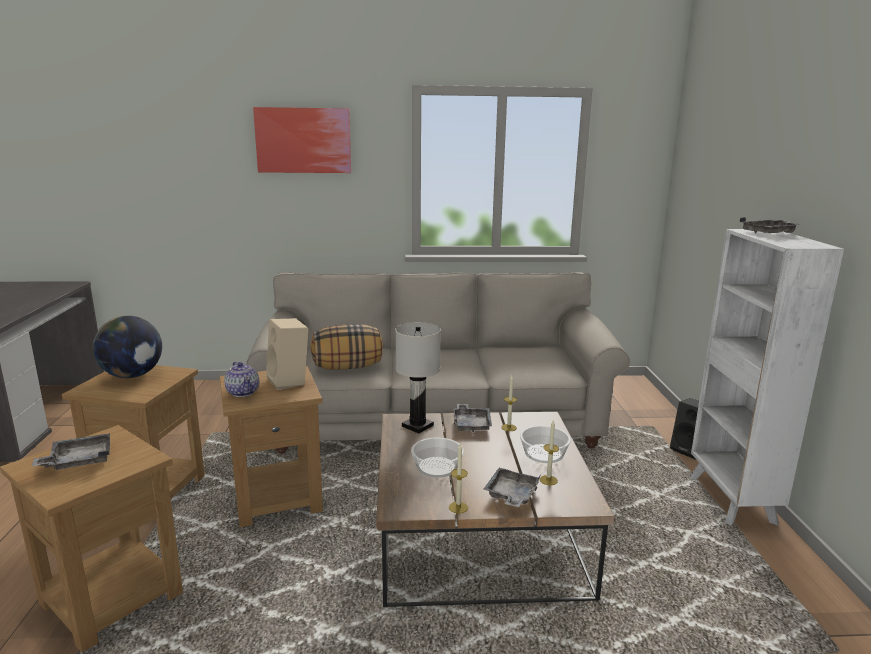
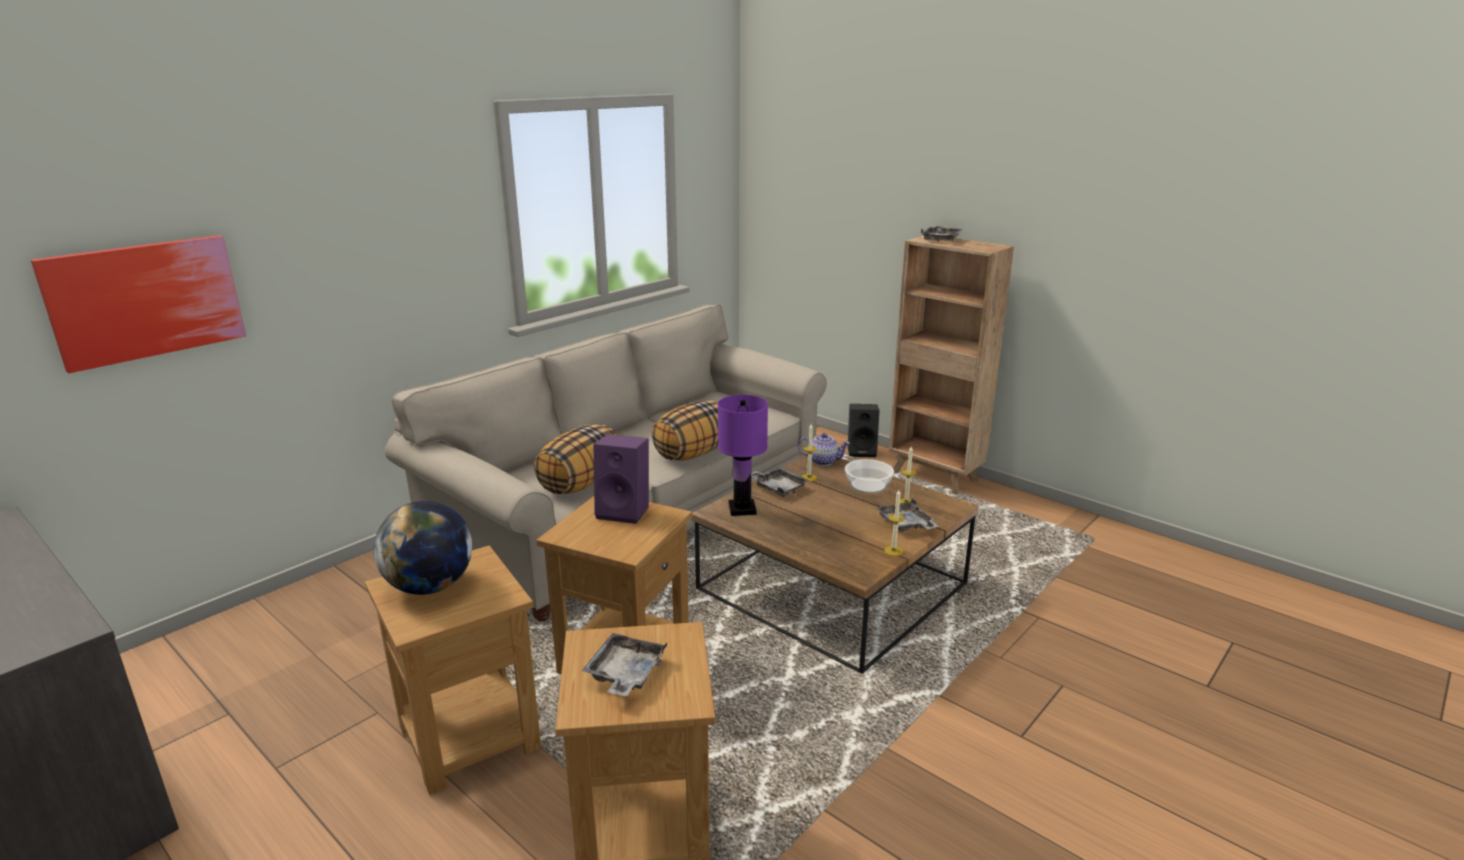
camera: 45 degrees left, 5 degrees up
(243, 392) = (607, 541): teapot -> teapot (822, 461)
(290, 381) = (625, 511): beige speaker -> purple speaker
(303, 140) = (365, 192): picture -> picture (146, 300)
(418, 426) = (742, 509): white table lamp -> purple table lamp
(437, 467) = (823, 532): bowl -> none
(455, 377) = (694, 453): none -> pillow
(731, 501) = (935, 477): white bookcase -> brown bookcase

